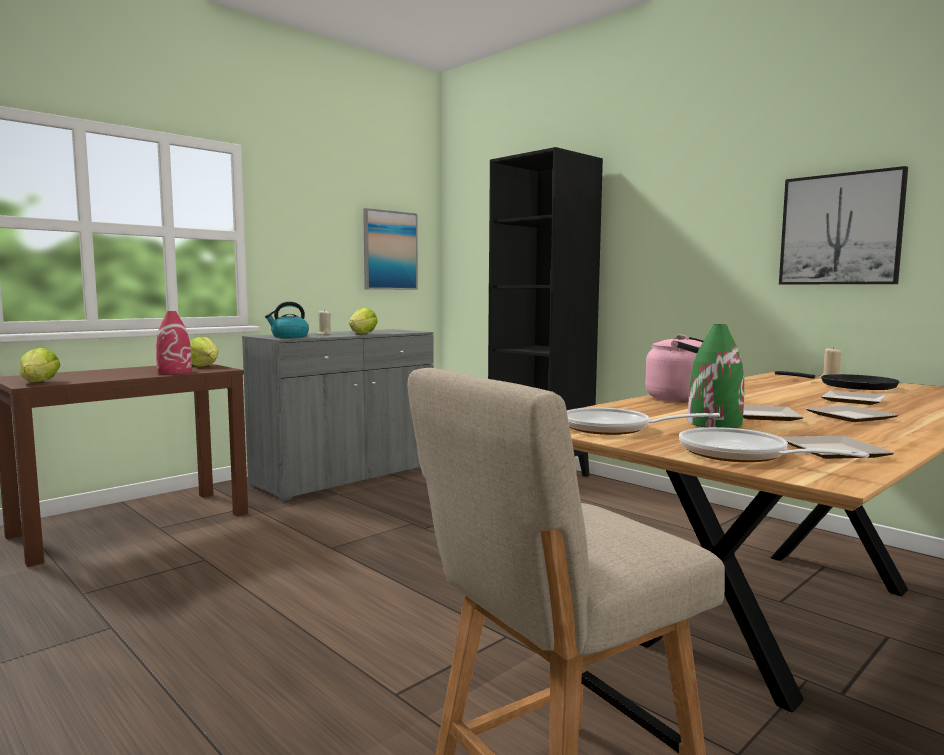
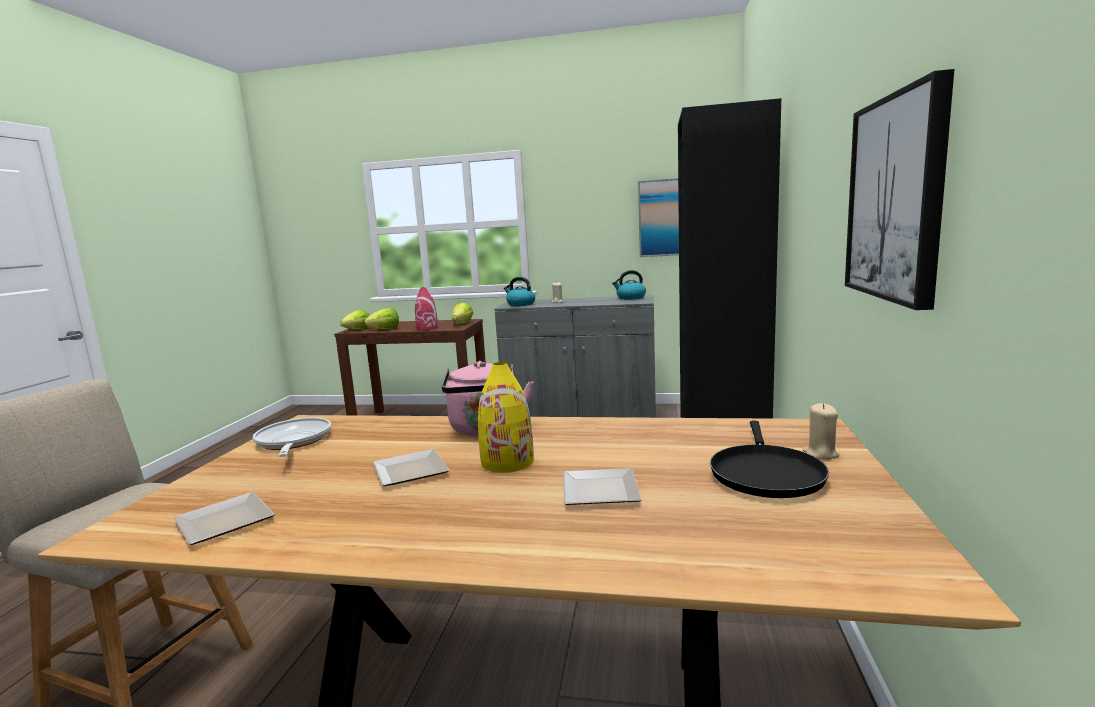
camera: 55 degrees right, 5 degrees up
(362, 333) = (585, 302): lettuce -> lettuce (385, 329)
(386, 330) = (630, 298): none -> kettle
(714, 423) = (348, 462): green vase -> none
(740, 455) = (196, 494): frying pan -> none
(772, 403) = (508, 462): none -> yellow vase
(850, 417) = (454, 505): plate -> none

